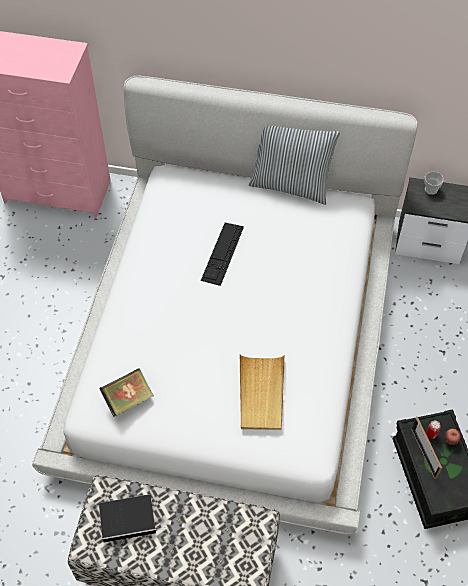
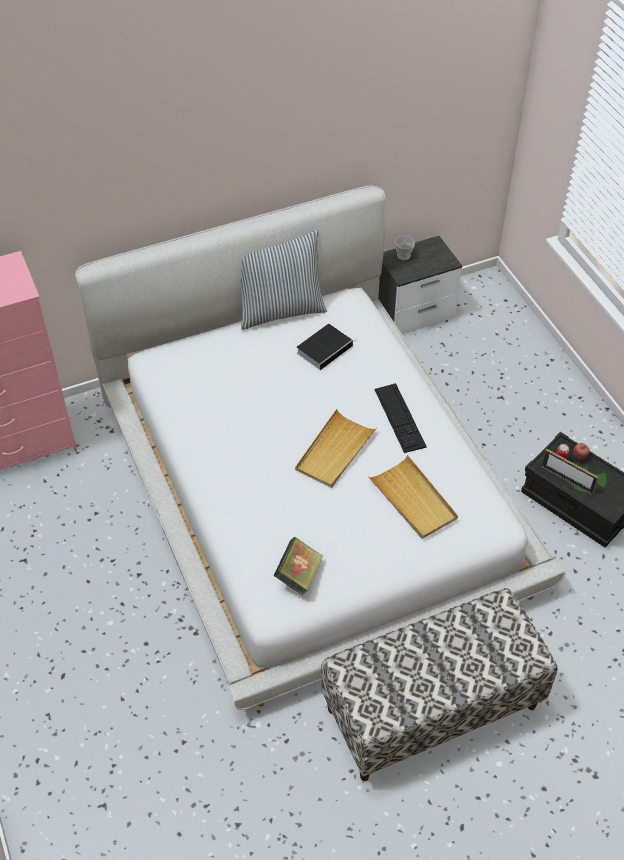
camera: 35 degrees left, 5 degrees down
(129, 519) = (389, 675): book -> book (325, 348)
(222, 253) = (271, 401): keyboard -> keyboard (399, 417)
(235, 320) = (335, 451): none -> beige tray

